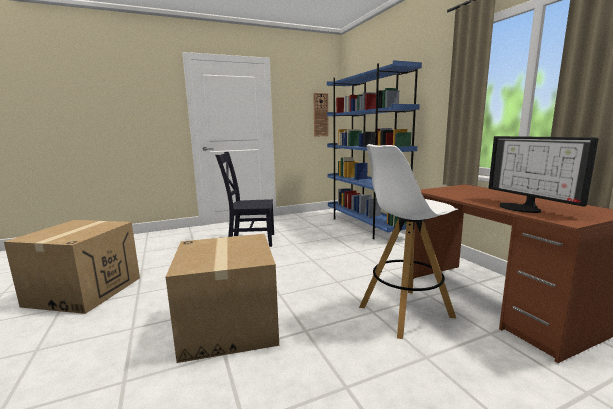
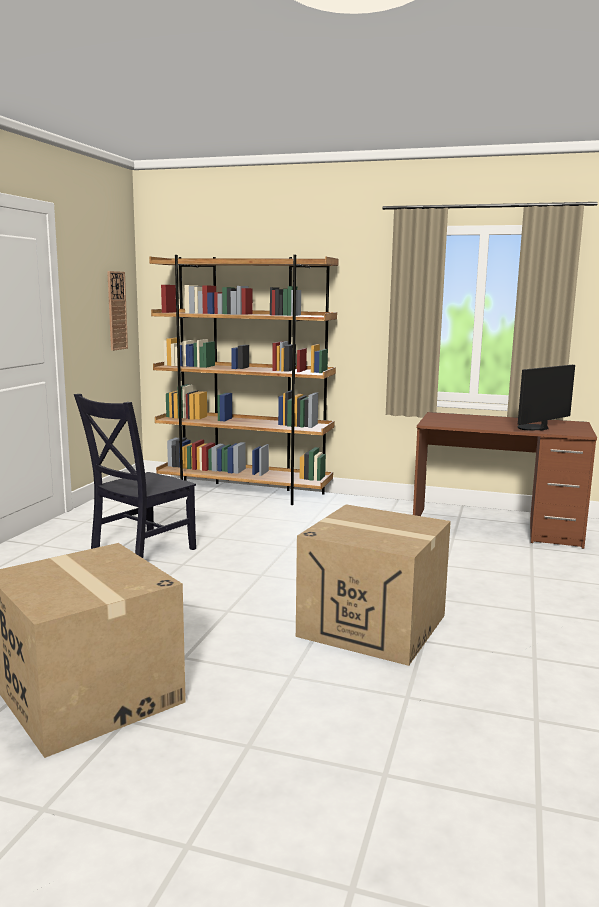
camera: 50 degrees left, 0 degrees up
(364, 226) = (244, 492): blue bookcase -> brown bookcase
(404, 312) = (463, 556): white stool -> none
(523, 207) = (535, 428): monitor -> monitor turned 120 degrees clockwise

